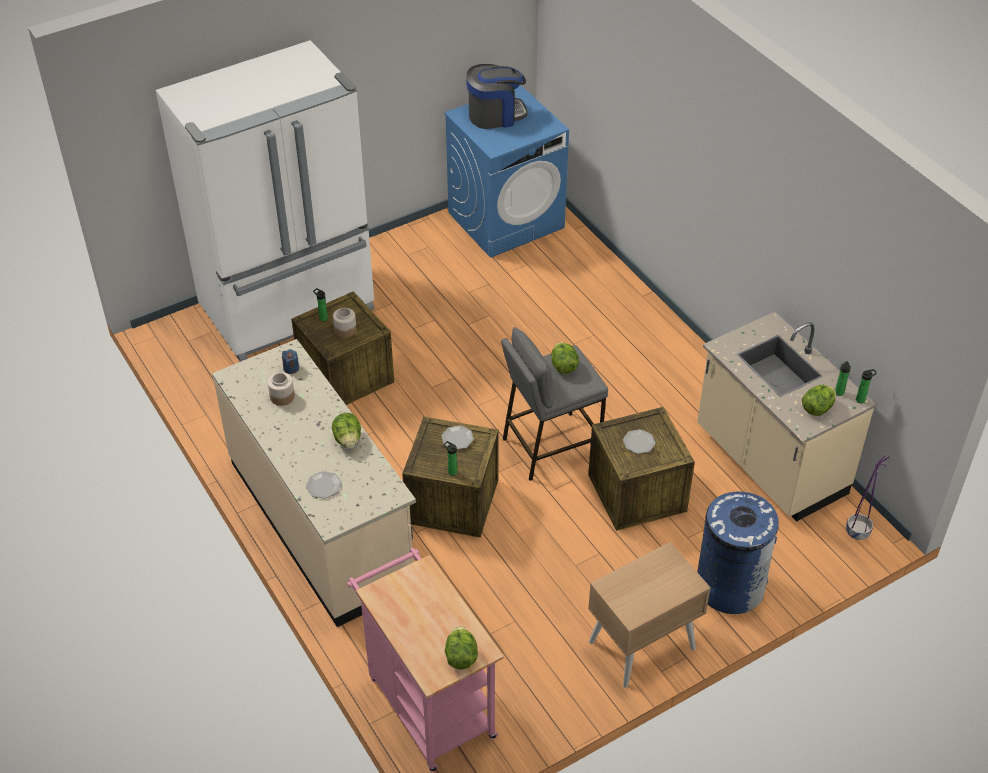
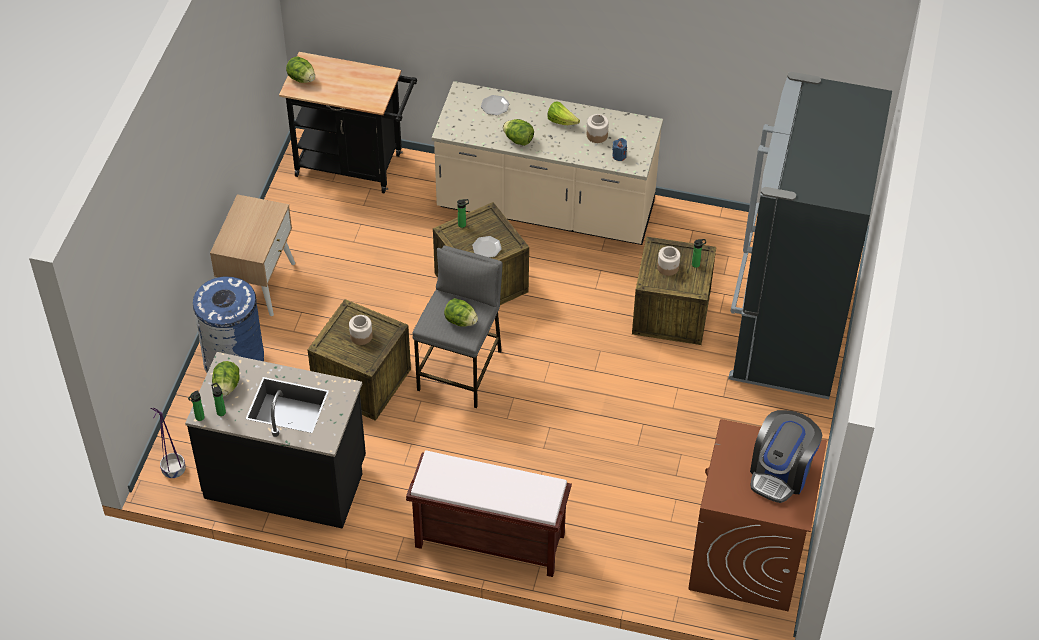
camera: 135 degrees right, 5 degrees up
(289, 309) = (787, 331): white fridge -> black fridge
(291, 429) = (561, 121): none -> lettuce
(427, 702) = (355, 166): pink cart -> black cart
(506, 220) = (747, 557): blue washing machine -> brown washing machine
(639, 443) = (361, 336): plate -> jar
(660, 330) = (488, 541): none -> brown bench
(769, 463) = (286, 479): beige counter -> black counter

